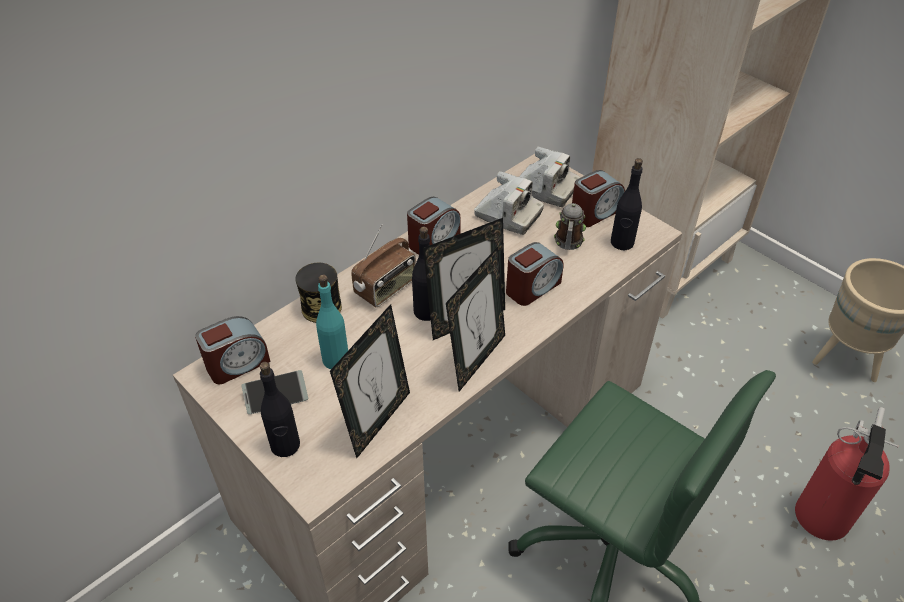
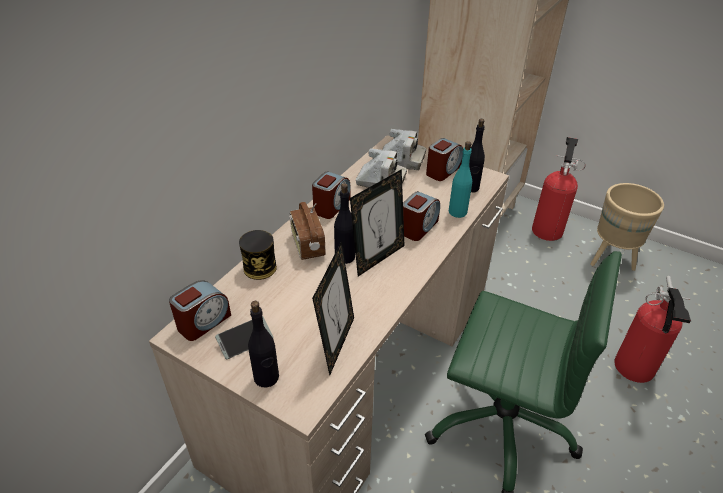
camera: 15 degrees left, 5 degrees down
(336, 359) = (285, 304): turquoise bottle -> turquoise bottle (457, 212)
(386, 288) = (307, 245): radio -> radio turned 135 degrees clockwise
(476, 359) = (396, 284): picture frame -> none
(568, 243) = (432, 194): mug -> none
(769, 300) = (547, 228): none -> fire extinguisher

